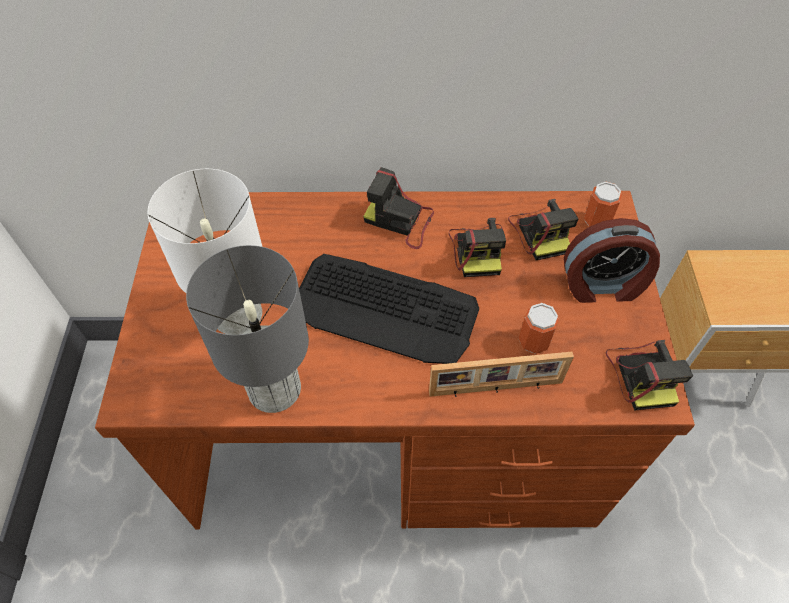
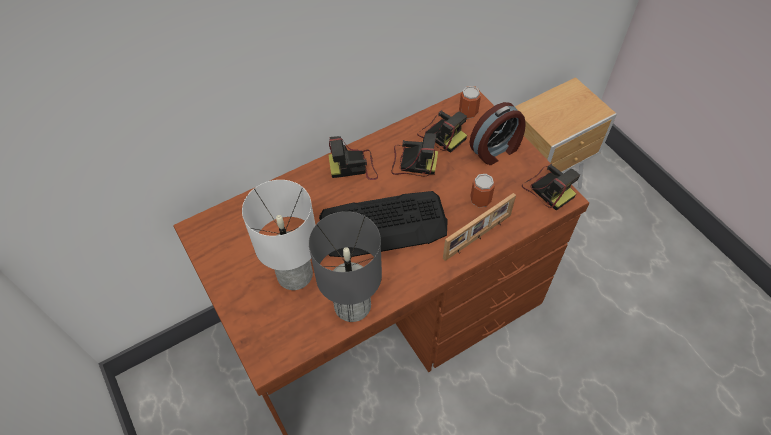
camera: 30 degrees left, 0 degrees up
(477, 250) = (412, 162): camera -> camera turned 45 degrees counterclockwise

